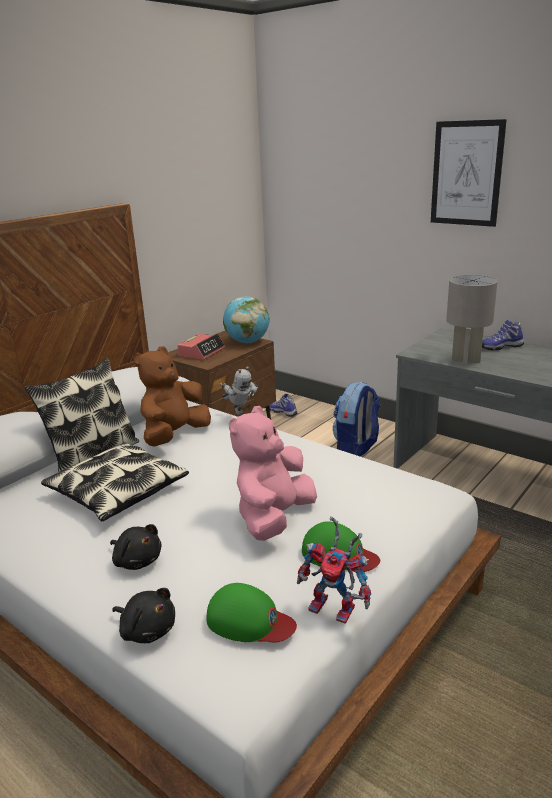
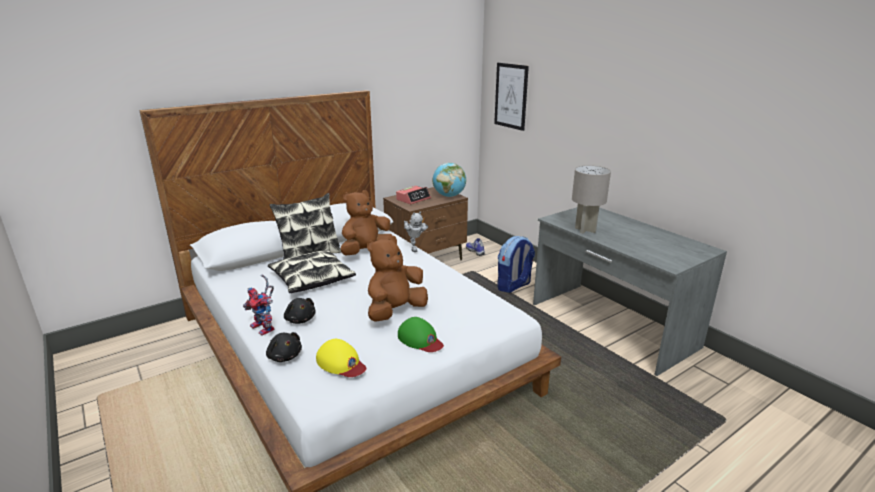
camera: 15 degrees right, 0 degrees up
(249, 621) = (341, 363): green cap -> yellow cap
(274, 518) = (395, 311): pink plush toy -> brown plush toy
(337, 608) = (398, 368): toy robot -> toy robot (265, 328)
(466, 173) = (614, 88): picture -> picture (511, 96)
(500, 347) = (621, 223): shoe -> none

